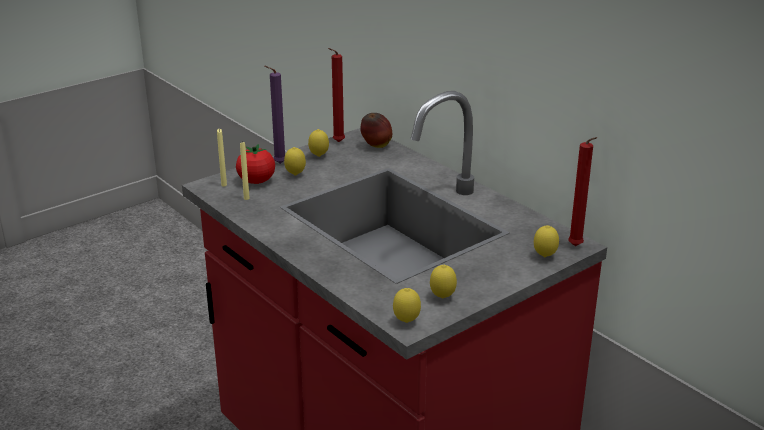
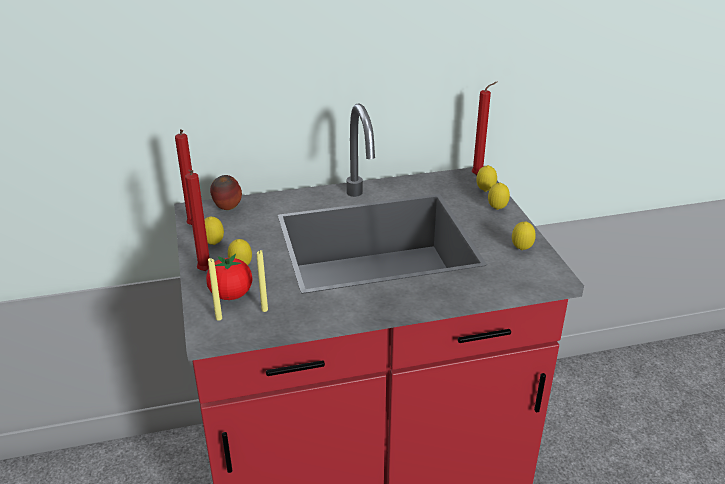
camera: 65 degrees left, 5 degrees up
(278, 164) = (204, 272): purple candle -> red candle
(406, 322) = (549, 275): lemon -> lemon (497, 209)

